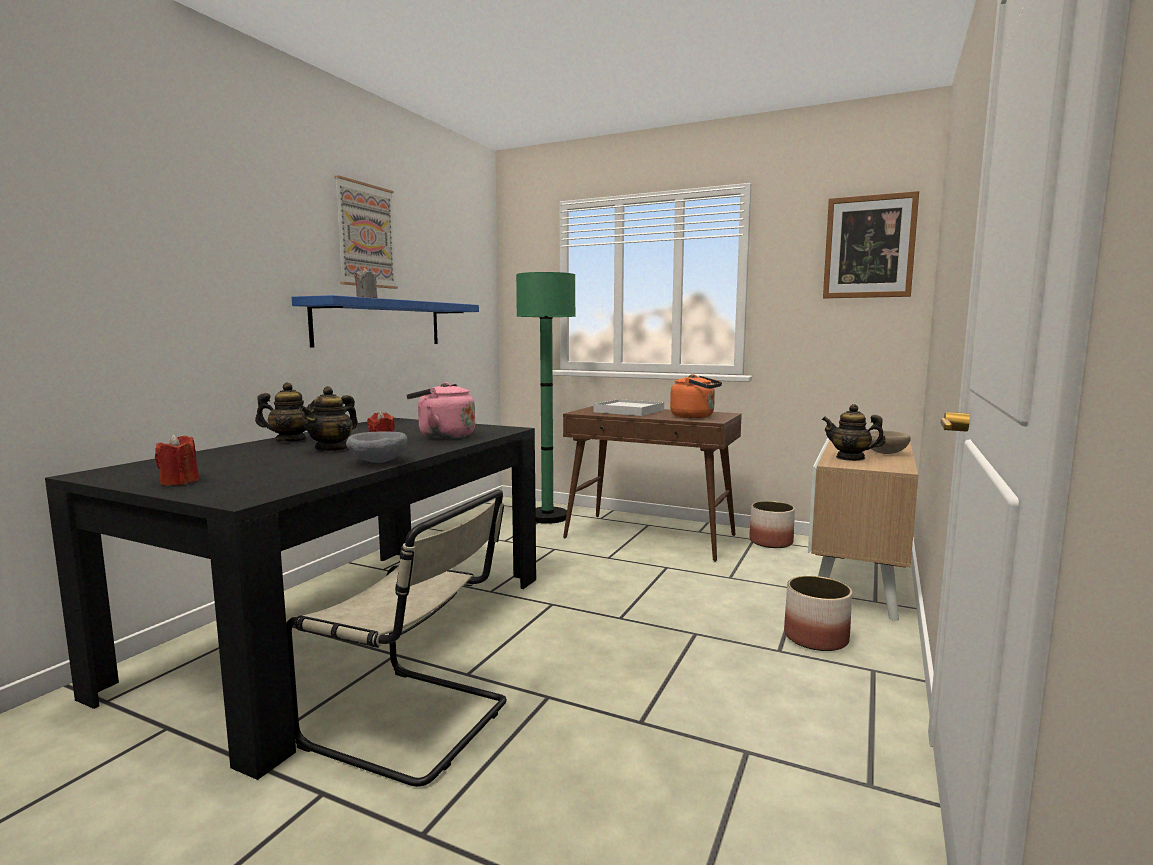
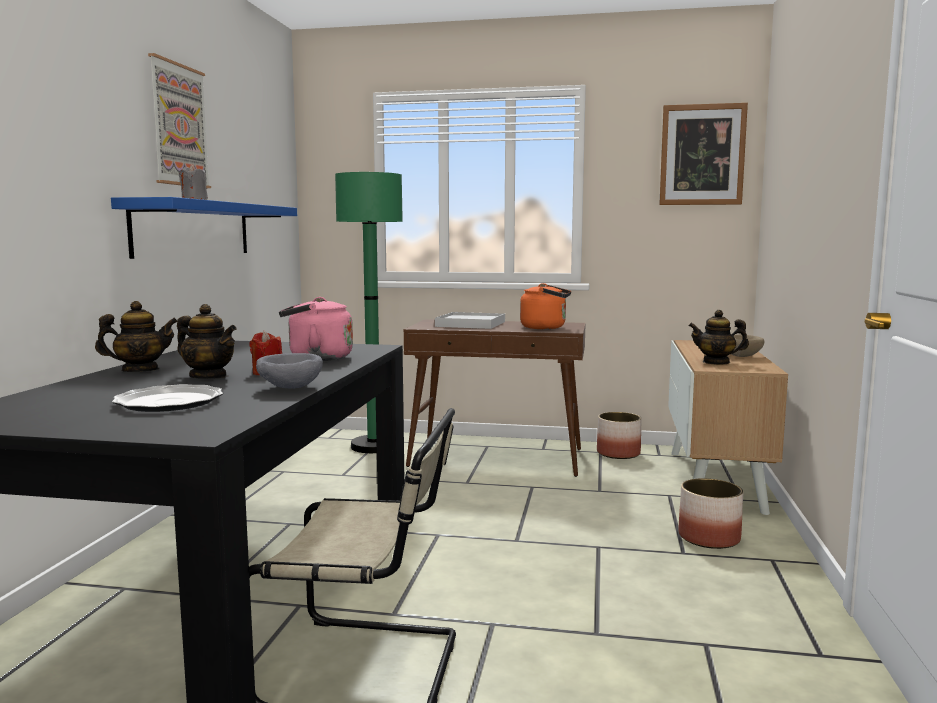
camera: 15 degrees left, 0 degrees up
(179, 482) = (86, 422): red candle -> none
(265, 469) = (169, 402): none -> plate
(332, 449) = (209, 377): teapot -> teapot turned 75 degrees counterclockwise

